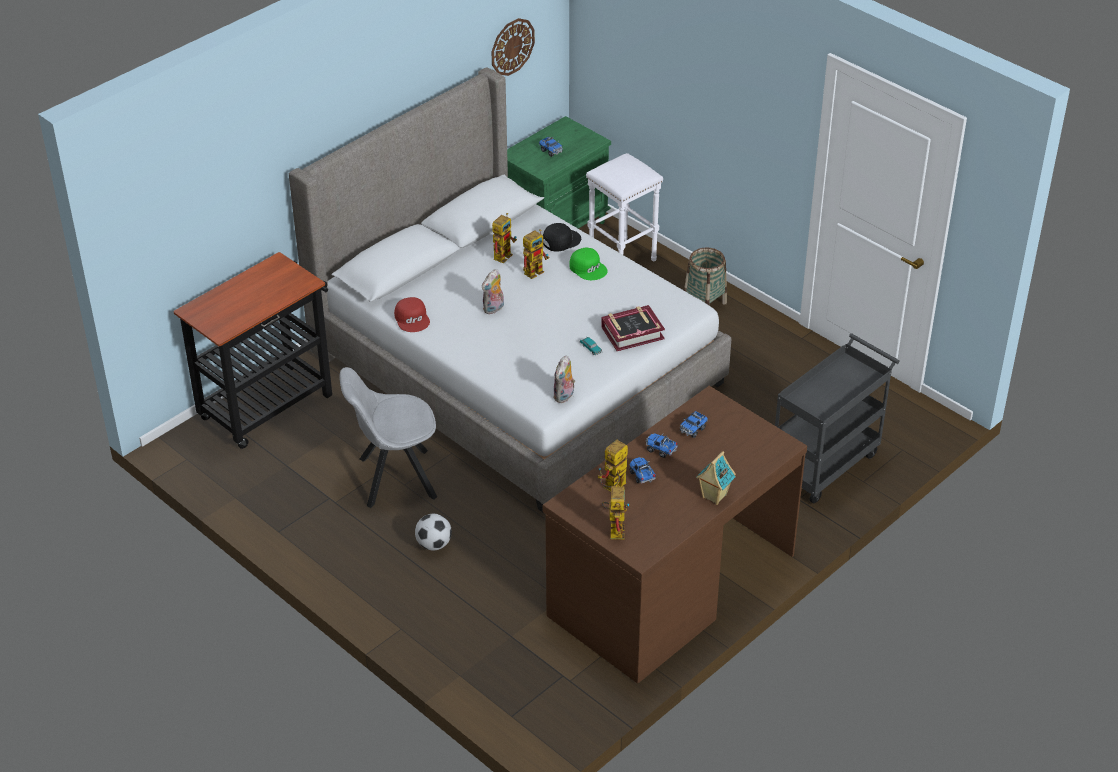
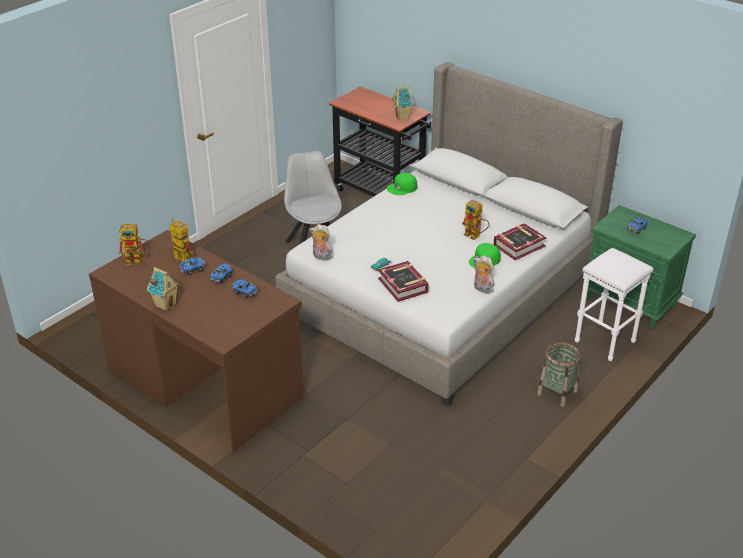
camera: 85 degrees right, 5 degrees down
(287, 277) = (402, 117): none -> toy house
(412, 318) = (402, 188): red cap -> green cap
(434, 544) = (250, 270): football -> none
(494, 309) = (420, 220): plush toy -> plush toy (482, 289)
(503, 254) = (492, 220): toy robot -> none
(512, 46) = (658, 127): wall clock -> none
(561, 240) = (518, 245): black cap -> book
(827, 467) = (345, 474): grey cart -> none

